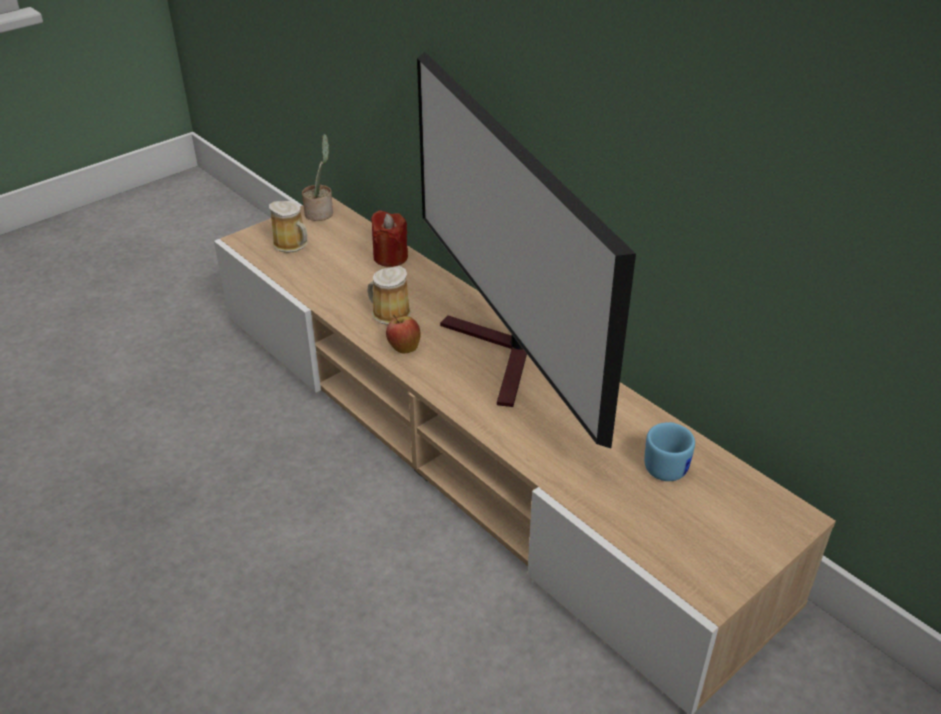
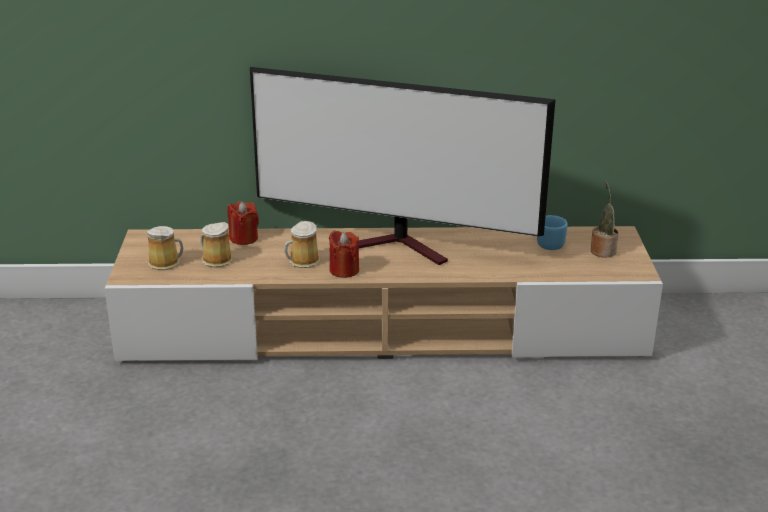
camera: 50 degrees left, 10 degrees down
(320, 213) = (146, 240): potted plant -> potted plant (602, 250)
(330, 265) = (215, 259): none -> mug
(404, 348) = (344, 270): apple -> red candle

